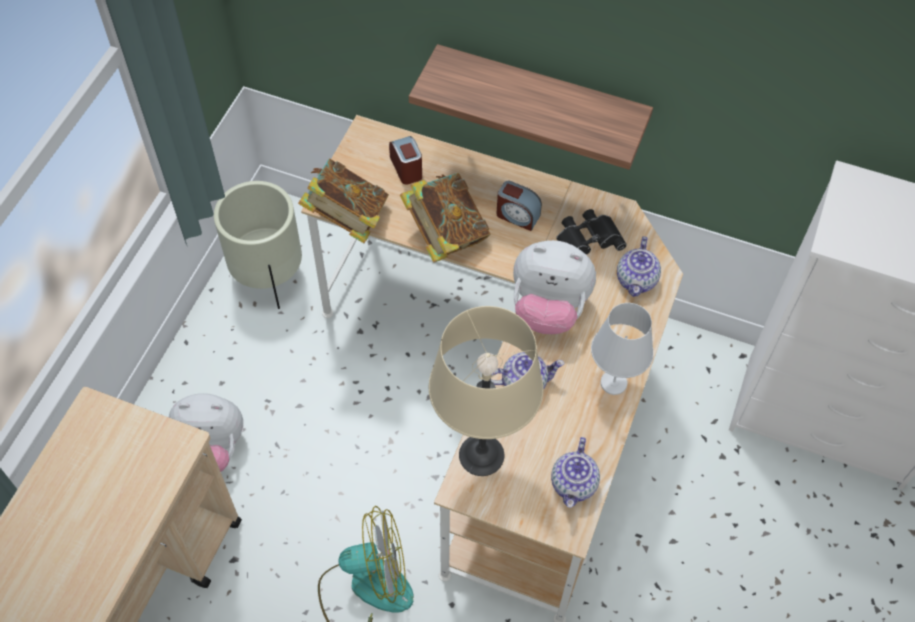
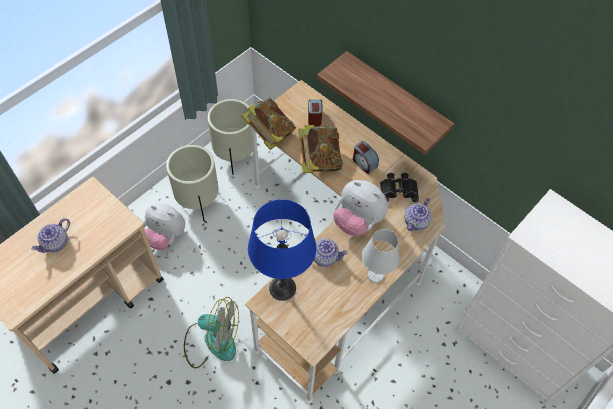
camera: 20 degrees right, 0 degrees up
(241, 373) = (198, 202): none -> beige planter
(481, 455) = (282, 288): beige table lamp -> blue table lamp
(574, 484) = (326, 323): teapot -> teapot (56, 243)

